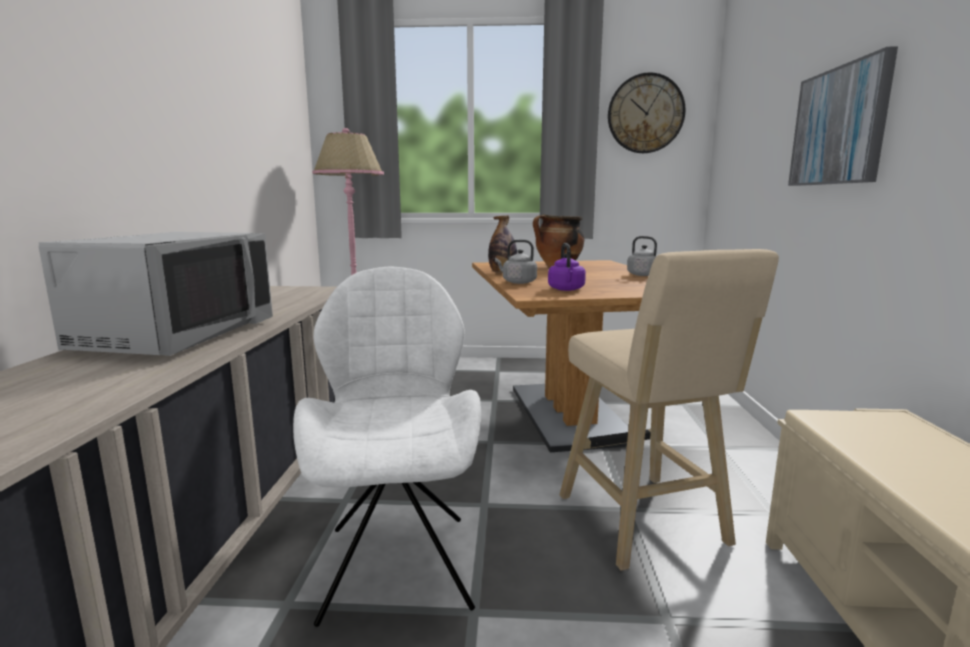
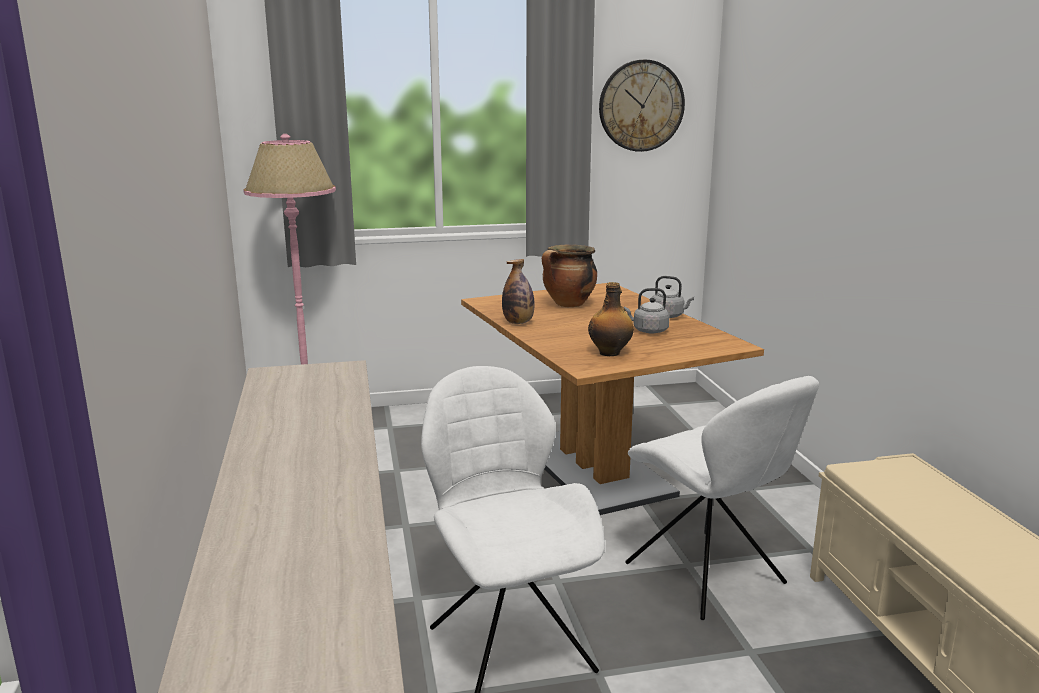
camera: 15 degrees left, 5 degrees up
(176, 336) = (295, 466): grey microwave -> none
(517, 282) = (550, 342): grey kettle -> grey kettle (648, 331)
(566, 289) = (610, 353): purple kettle -> bottle
(644, 524) = (708, 576): beige stool -> white chair
(839, 126) = (853, 183): picture -> none

